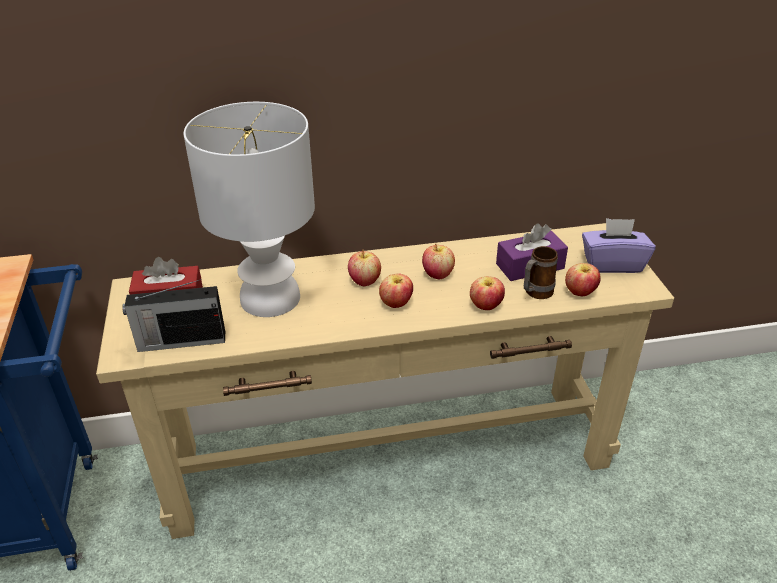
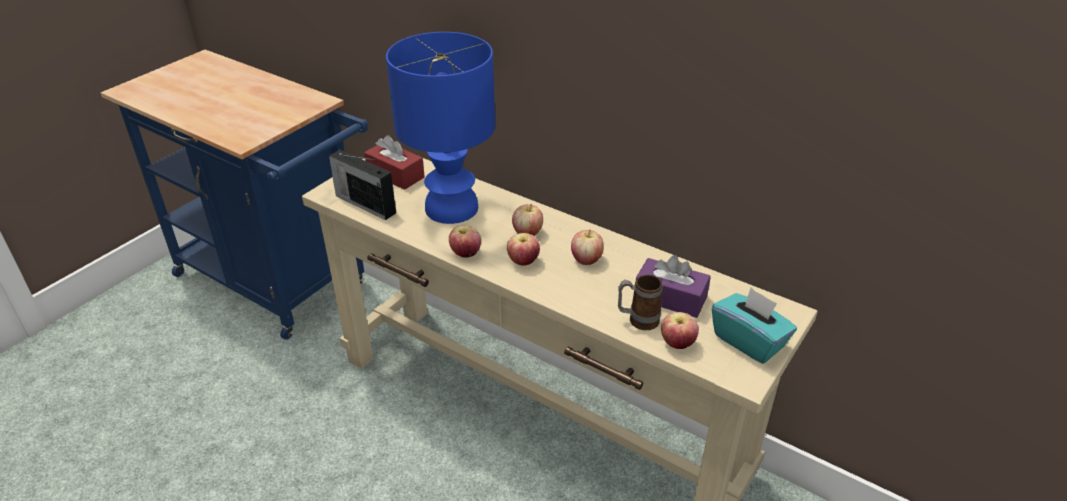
camera: 45 degrees right, 0 degrees up
(268, 298) = (450, 207): white table lamp -> blue table lamp
(486, 306) = (583, 304): apple -> apple (465, 253)
(612, 264) = (749, 341): purple tissue box -> turquoise tissue box

